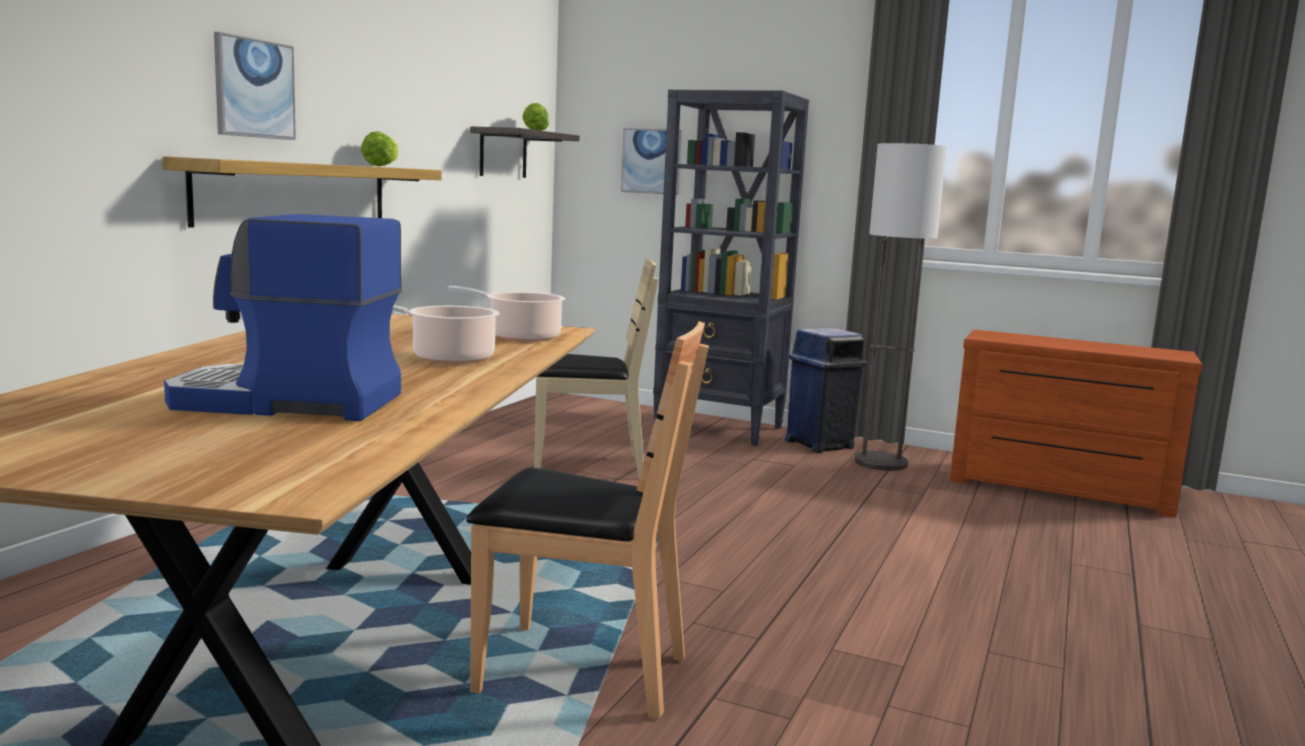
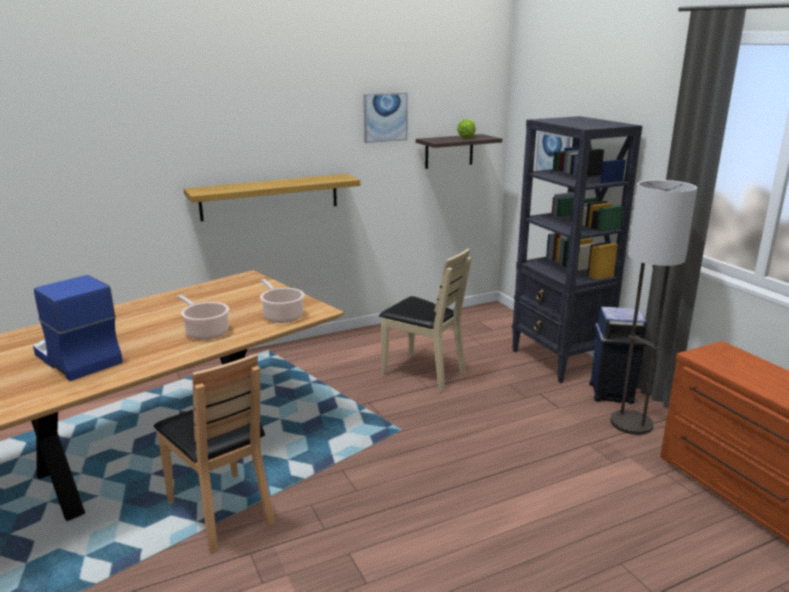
camera: 40 degrees right, 10 degrees up
(254, 88) = (239, 145): picture -> picture (385, 117)
(382, 166) = (328, 177): lettuce -> none

